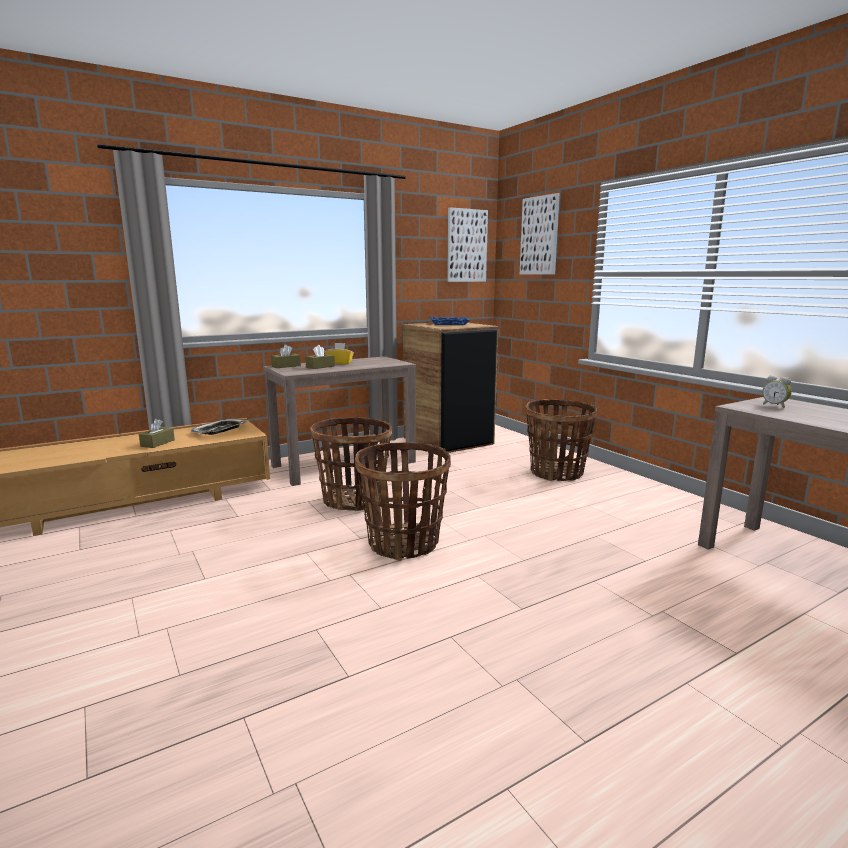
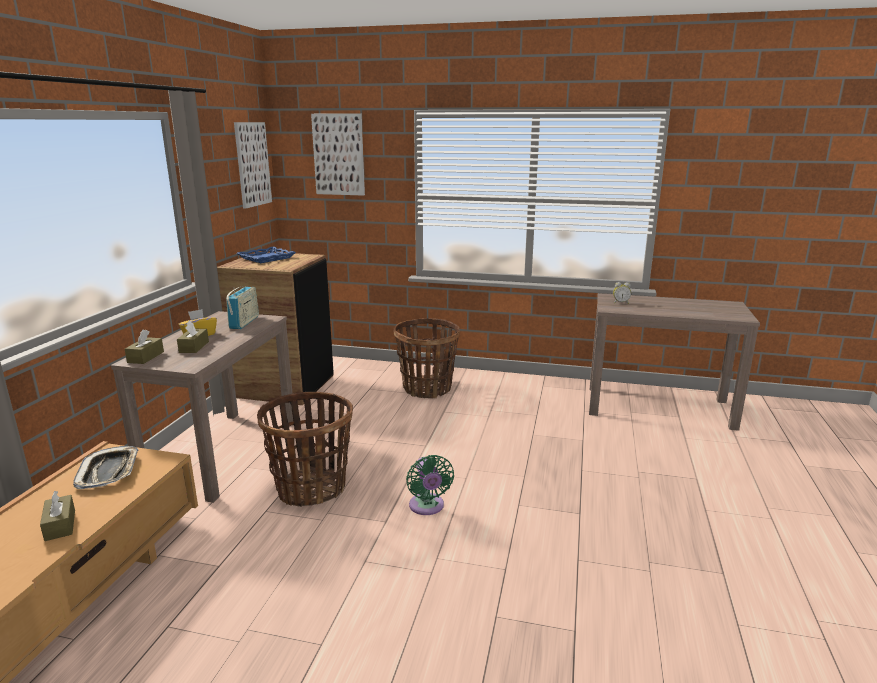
camera: 45 degrees left, 5 degrees up
(381, 362) = (244, 322): none -> radio
(404, 543) = (427, 507): basket -> green fan

